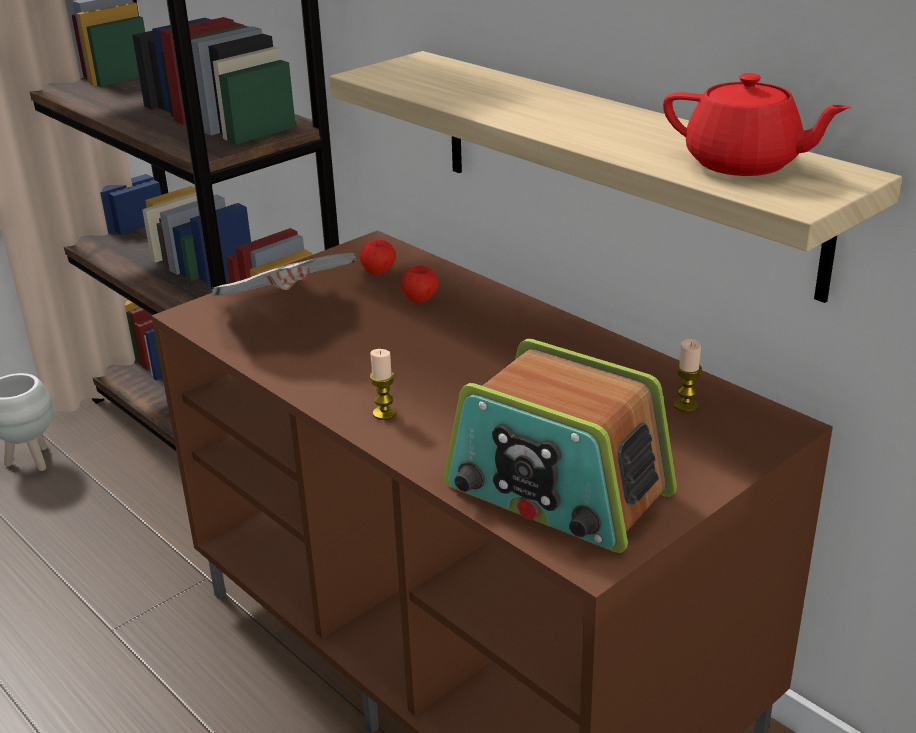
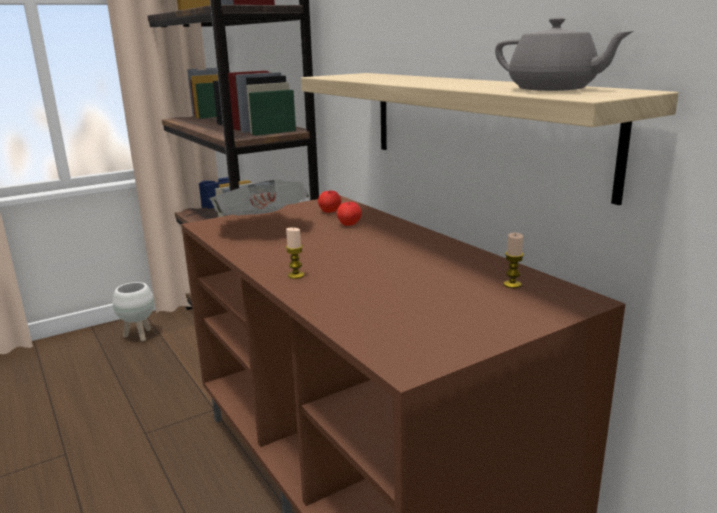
camera: 10 degrees right, 10 degrees down
(557, 492) = (397, 325): radio -> none
(744, 164) = (553, 89): red teapot -> grey teapot

